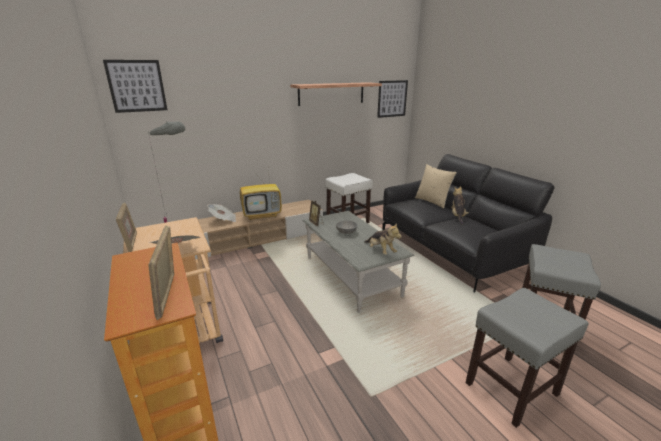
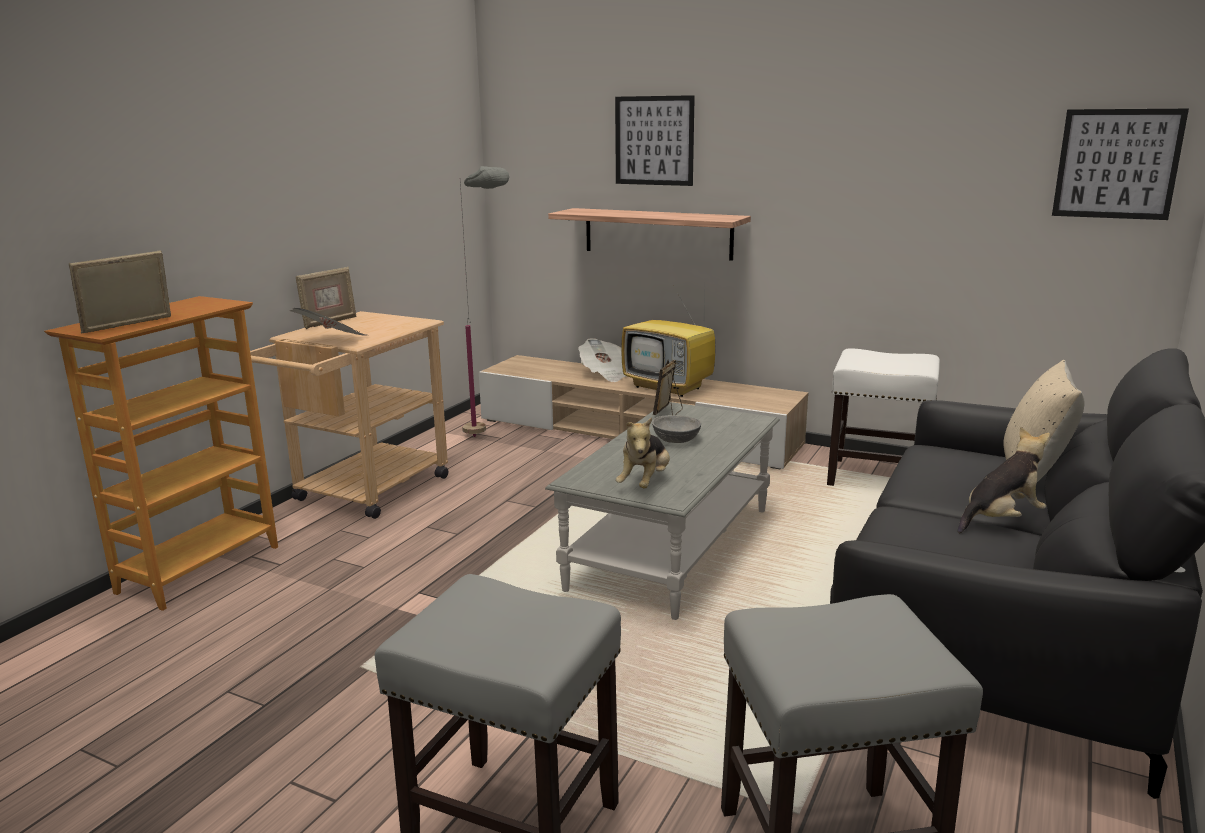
camera: 55 degrees right, 5 degrees down
(137, 86) = (526, 112): picture -> picture (654, 141)
(331, 93) = (902, 140): shelf -> shelf (657, 233)

